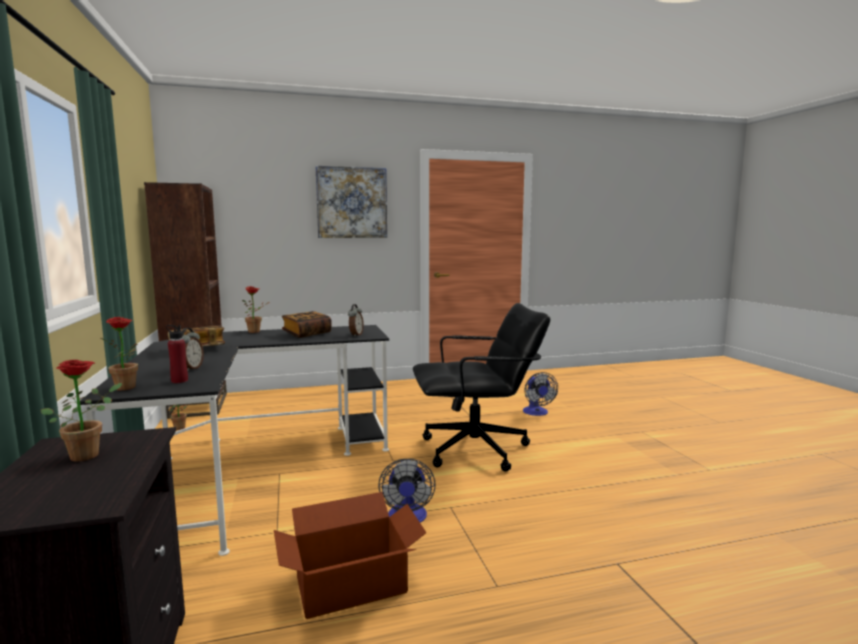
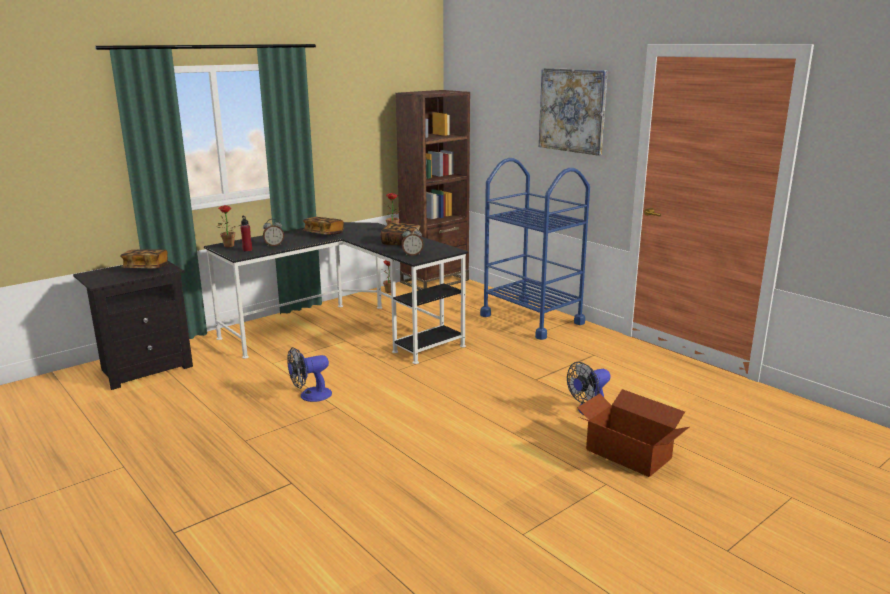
camera: 65 degrees right, 10 degrees up
(90, 454) = (146, 268): potted plant -> book
(352, 585) = (228, 398): cardboard box -> cardboard box (628, 454)
(356, 393) = (531, 319): none -> blue cart
(476, 450) = (450, 398): black office chair -> none

